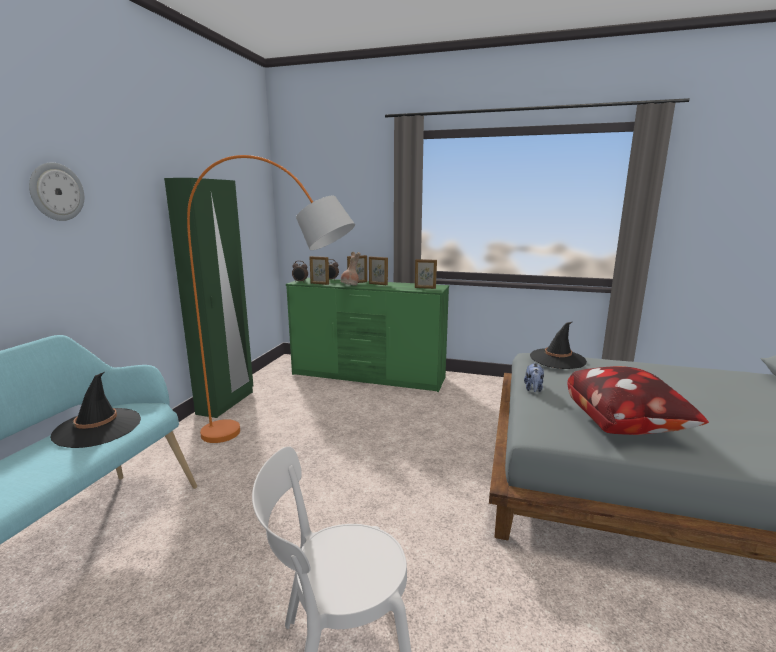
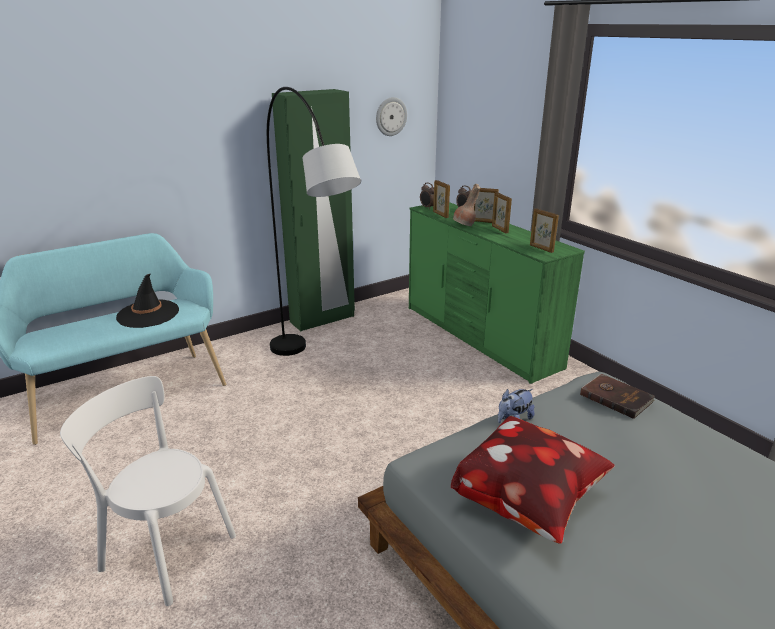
camera: 40 degrees right, 10 degrees up
(56, 192) = (162, 116): wall clock -> wall clock (391, 116)
(281, 446) = (314, 378): orange floor lamp -> grey floor lamp
(557, 359) = (616, 397): black hat -> brown book

